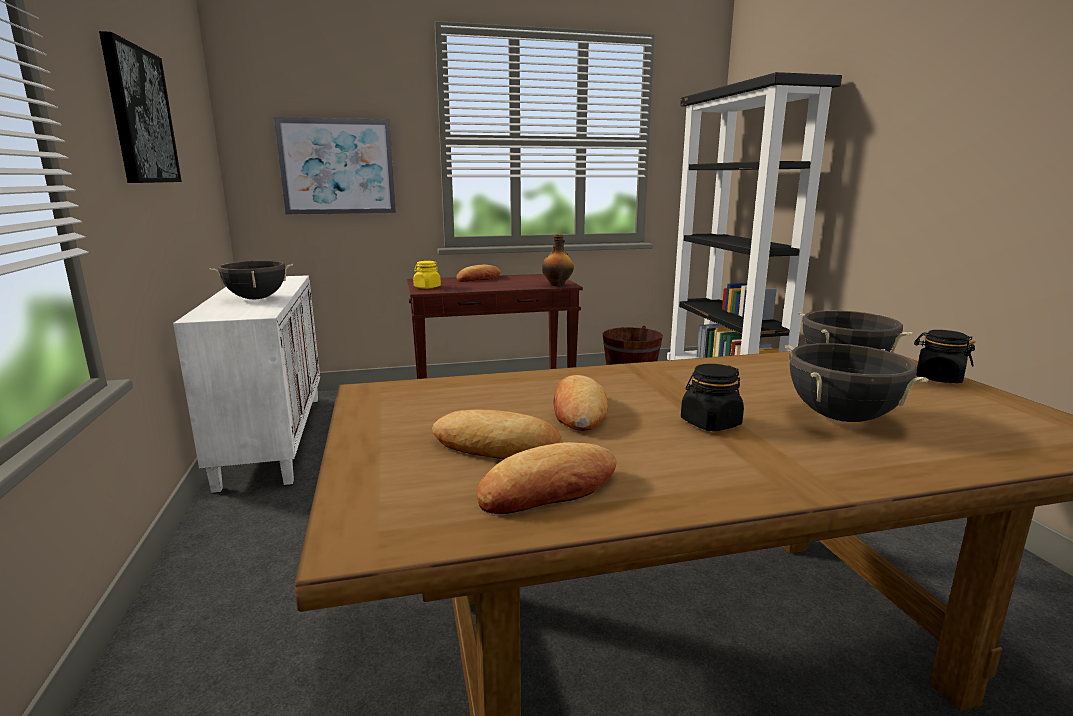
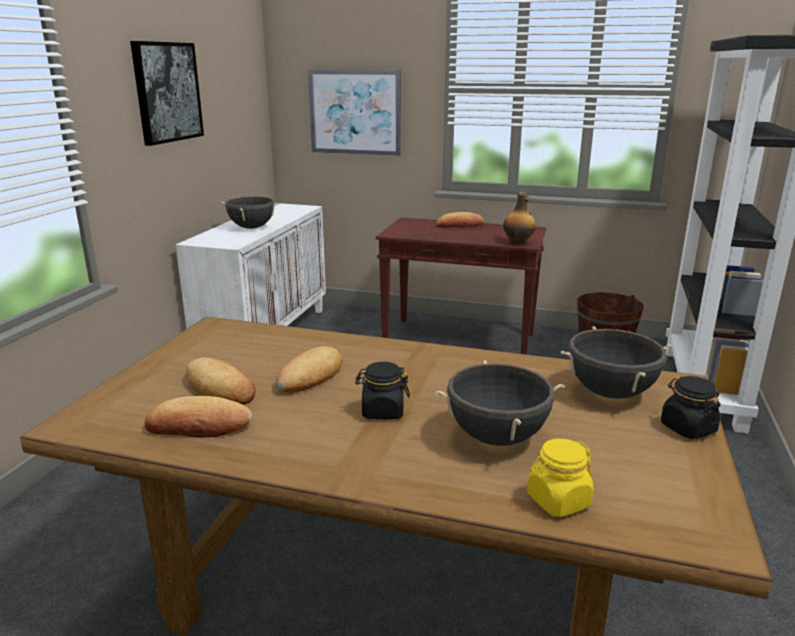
camera: 30 degrees right, 5 degrees up
(427, 287) = (400, 230): yellow jar -> yellow jar (558, 501)

